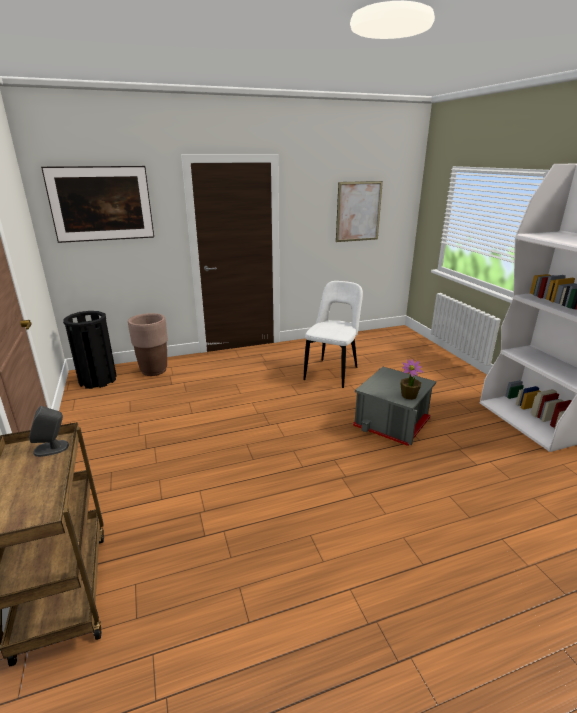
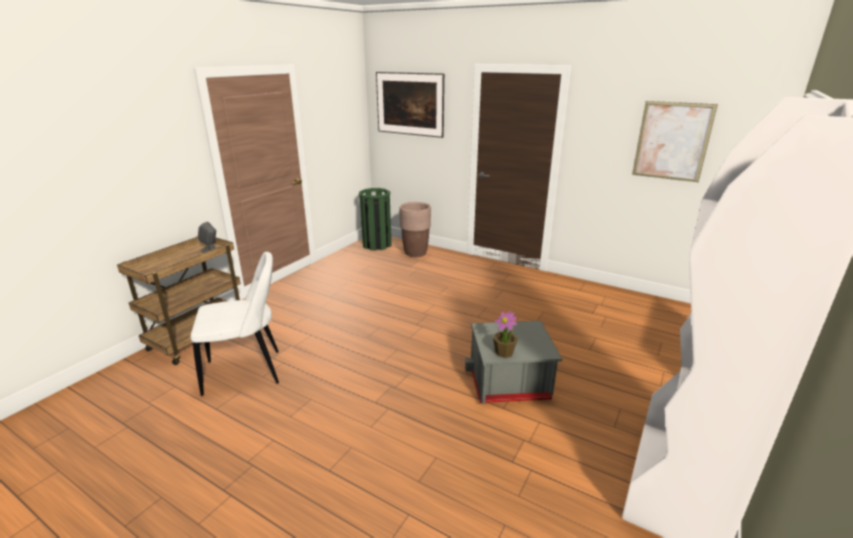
camera: 50 degrees right, 0 degrees up
(97, 380) = (377, 245): black trash can -> green trash can
(332, 372) = (542, 316): white chair -> white chair (247, 372)

